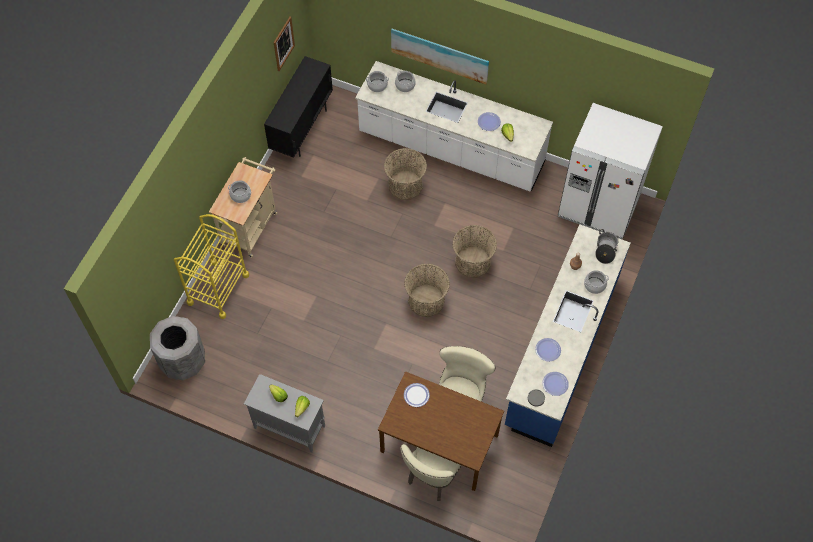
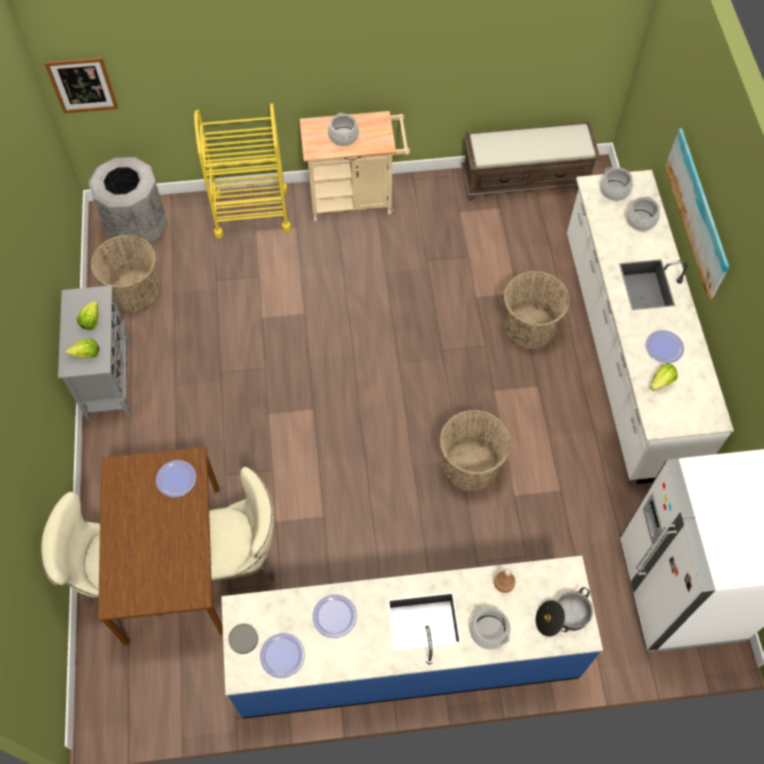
camera: 60 degrees right, 0 degrees up
(283, 43) = (563, 39): picture -> picture (82, 85)
(302, 129) = (526, 179): black cabinet -> brown bench
(426, 300) = (375, 439): basket -> basket (135, 291)

